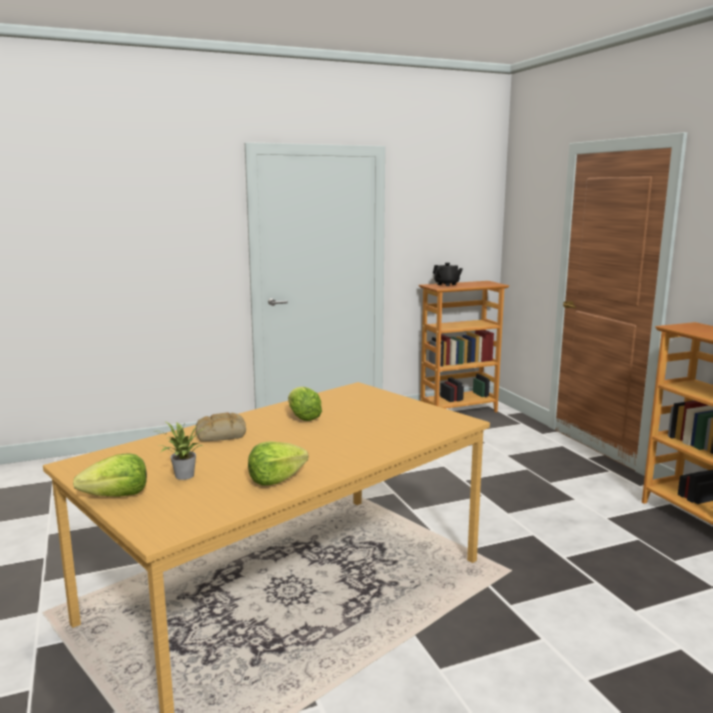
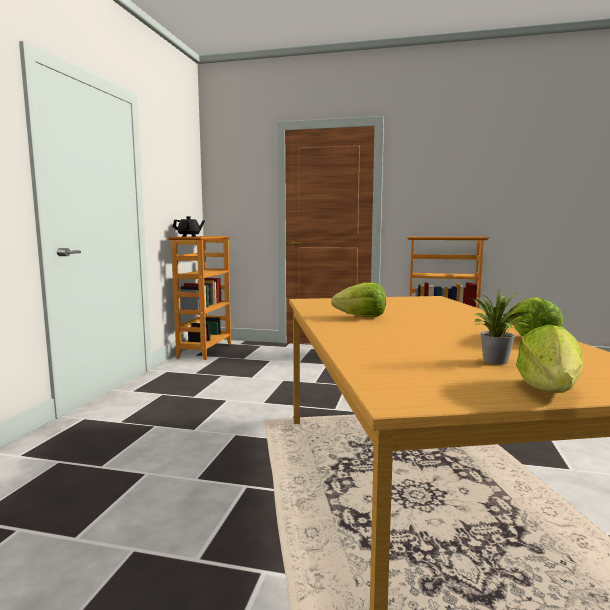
camera: 55 degrees left, 5 degrees down
(220, 434) = (371, 338): bread -> none

